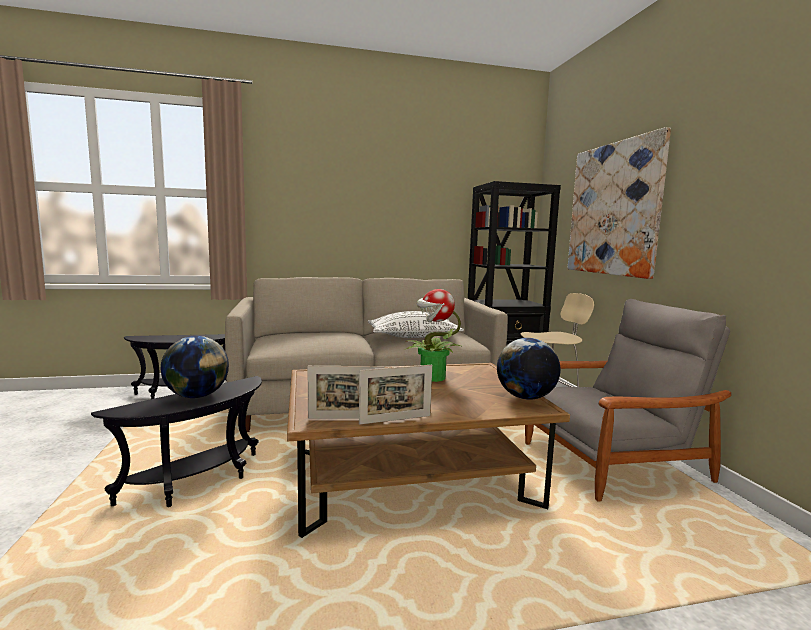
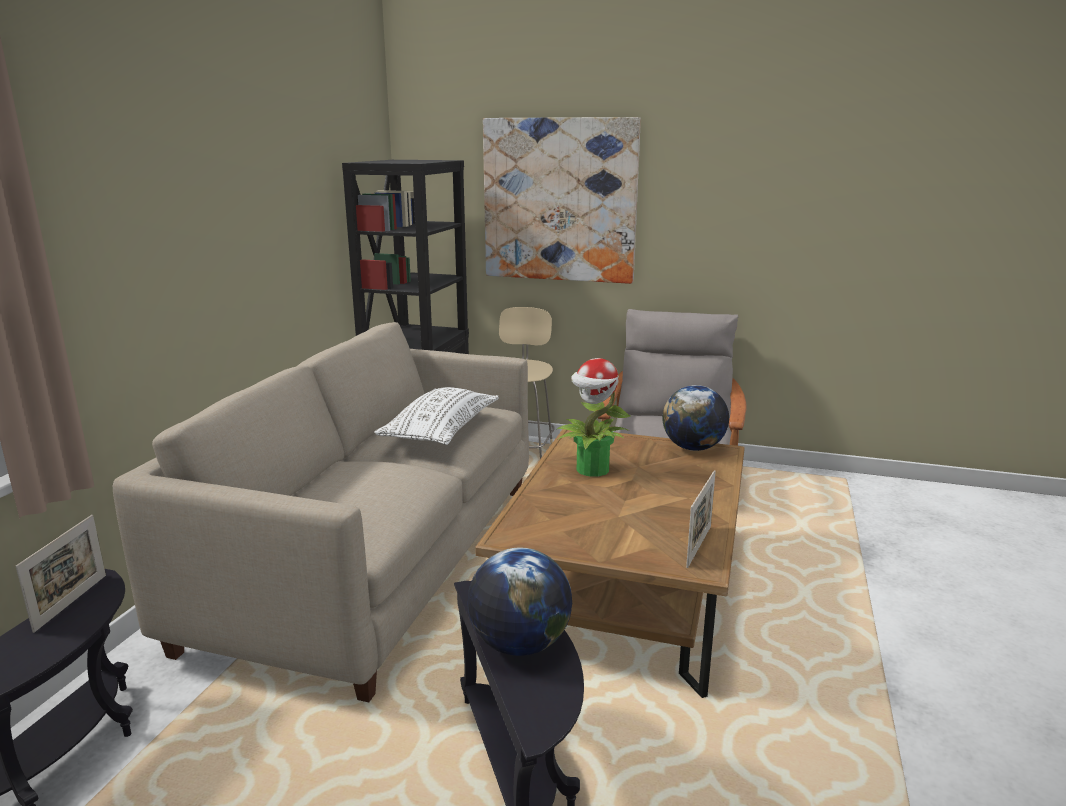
camera: 60 degrees left, 10 degrees up
(395, 420) = (720, 521): picture frame -> picture frame (71, 602)

